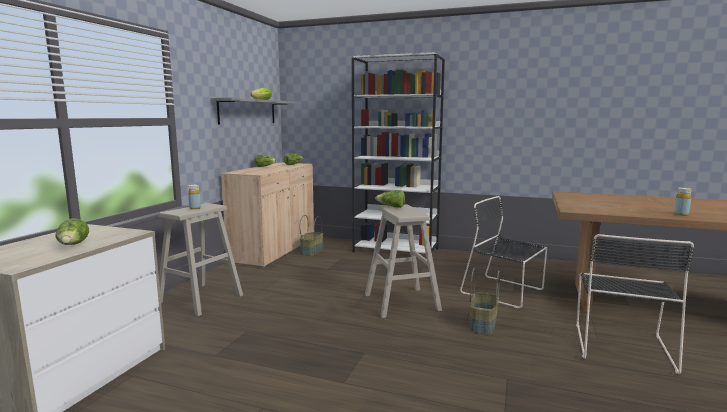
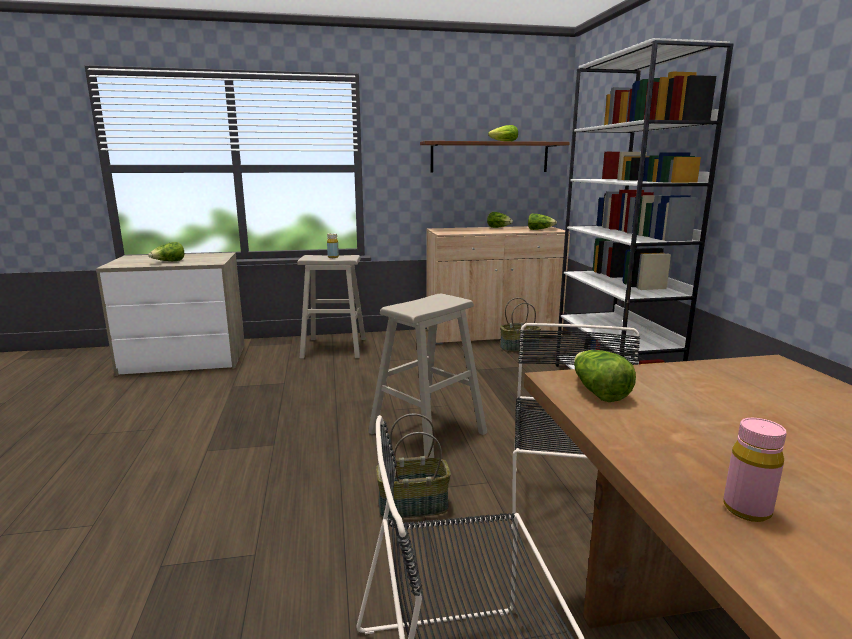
camera: 60 degrees right, 5 degrees up
(248, 111) = (489, 157): grey shelf -> brown shelf
(391, 207) = (439, 297): lettuce -> lettuce (598, 392)
(681, 214) = (746, 510): yellow bottle -> pink bottle

